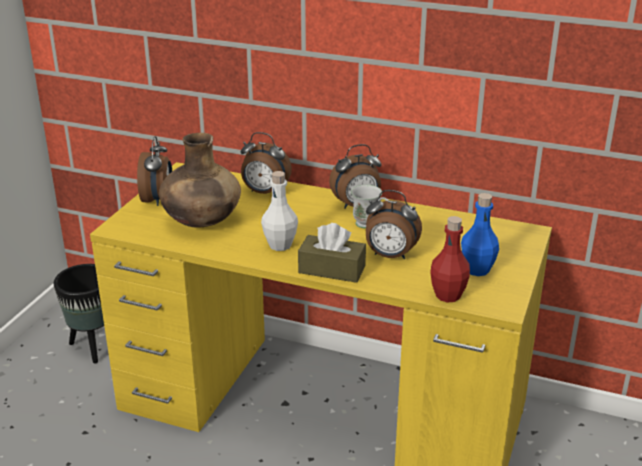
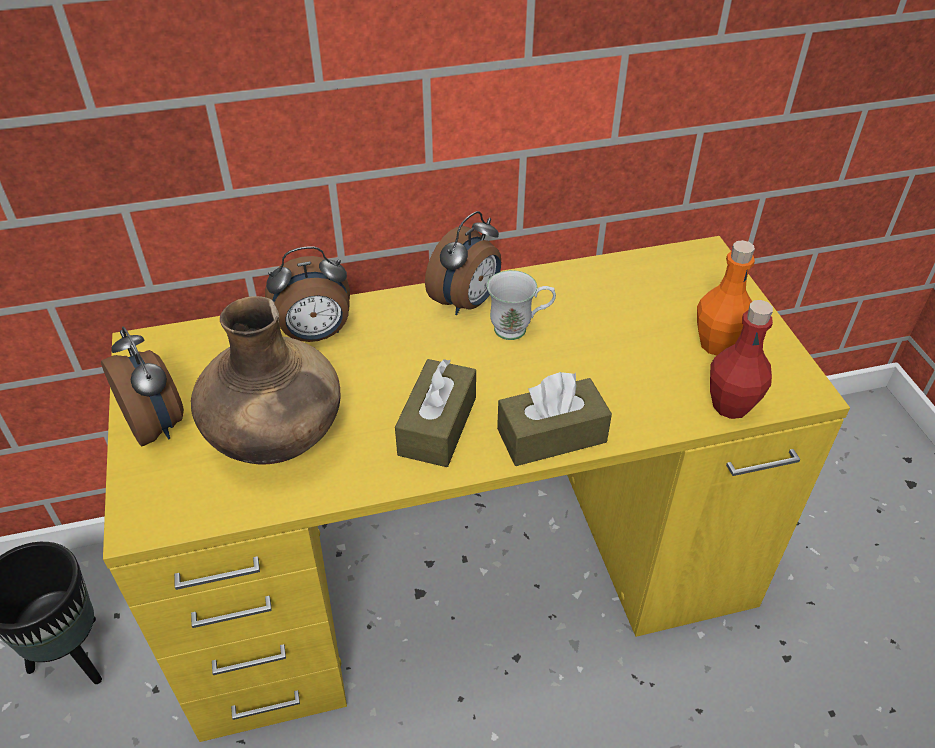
camera: 35 degrees left, 15 degrees up
(280, 245) = (437, 426): white bottle -> brown tissue box
(390, 256) = (597, 372): alarm clock -> none
(477, 270) = (717, 344): blue bottle -> orange bottle

